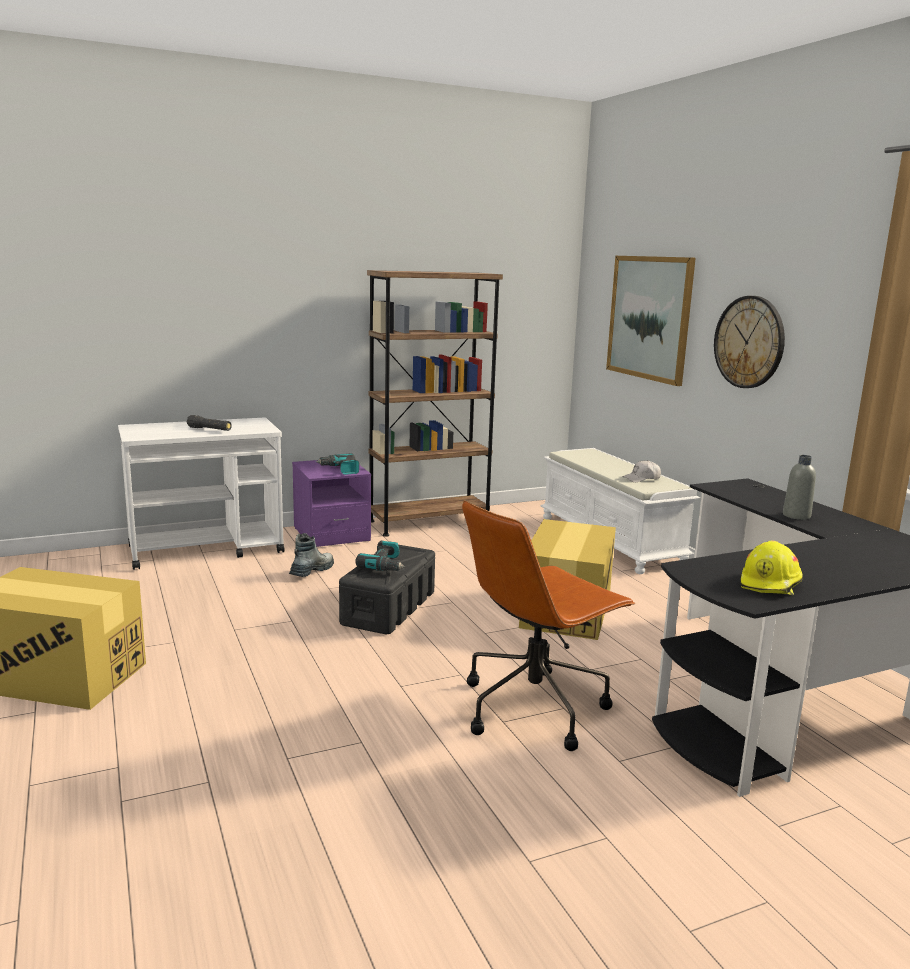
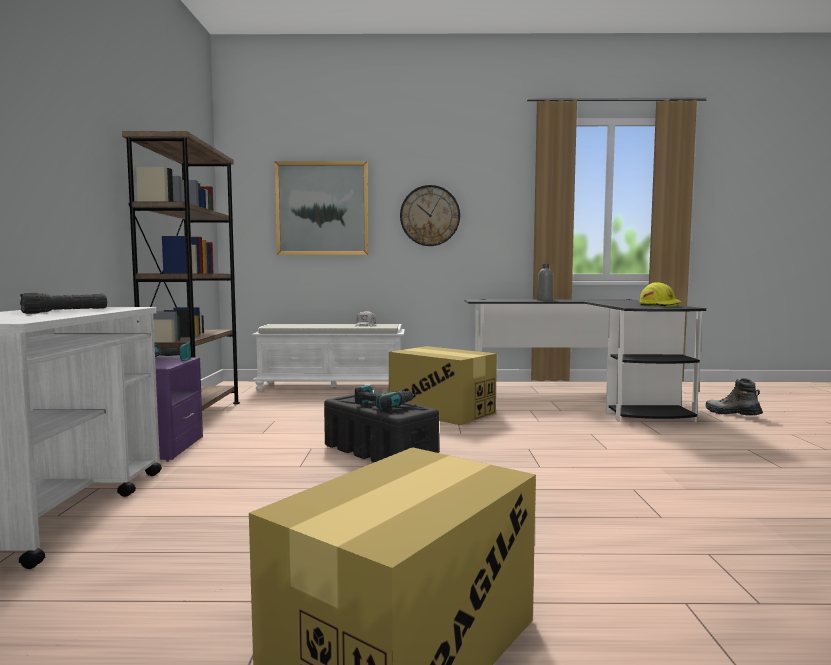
camera: 65 degrees left, 10 degrees down
(312, 571) = (241, 467): boot -> boot (732, 414)
(534, 707) = (588, 439): brown office chair -> none

